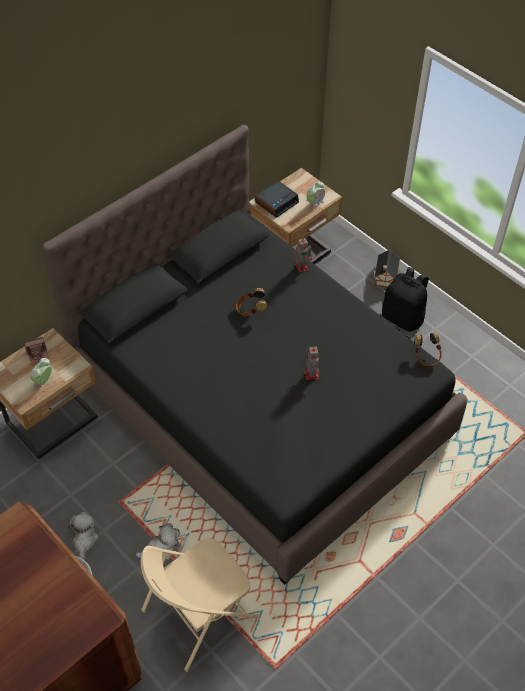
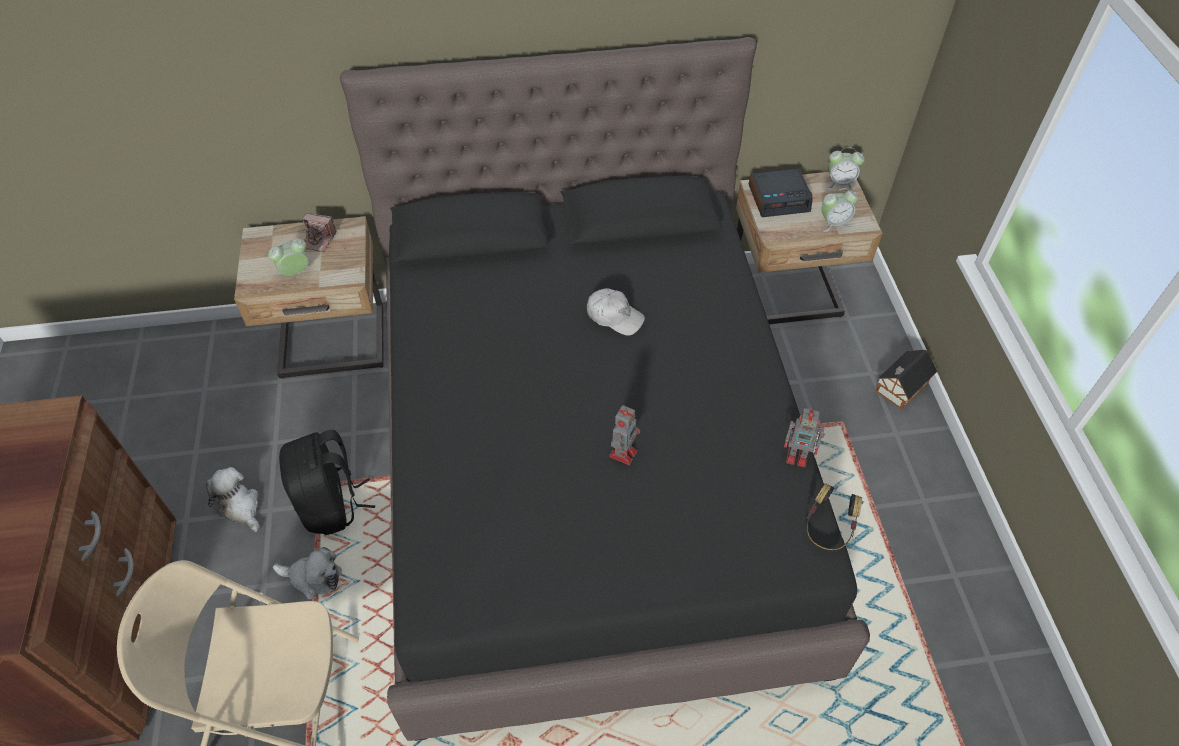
camera: 35 degrees right, 0 degrees up
(84, 539) = (240, 507): plush toy -> plush toy turned 75 degrees counterclockwise
(250, 310) = (614, 316): headphones -> white cap
(301, 178) = (840, 183): none -> alarm clock
(302, 267) = (737, 295): toy robot -> toy robot (798, 456)
(403, 317) = (885, 459): black backpack -> black backpack (332, 505)

